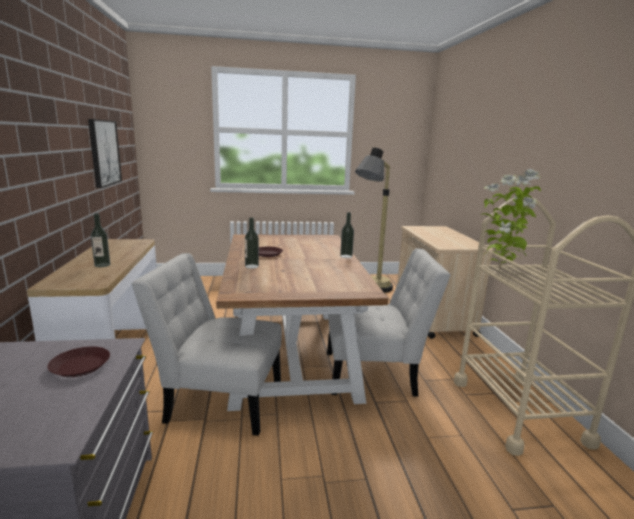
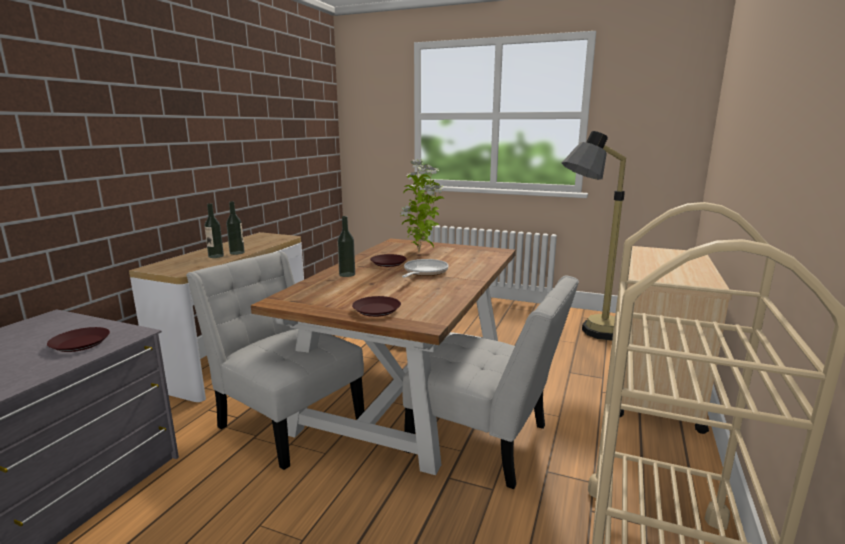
camera: 30 degrees right, 0 degrees up
(104, 152) = (278, 144): picture -> none
(306, 258) = (424, 272): none -> frying pan
(321, 289) = (376, 310): none -> brown plate
(346, 256) = (477, 276): bottle -> bottle (237, 253)
(500, 270) = (643, 323): potted plant -> potted plant (420, 252)

